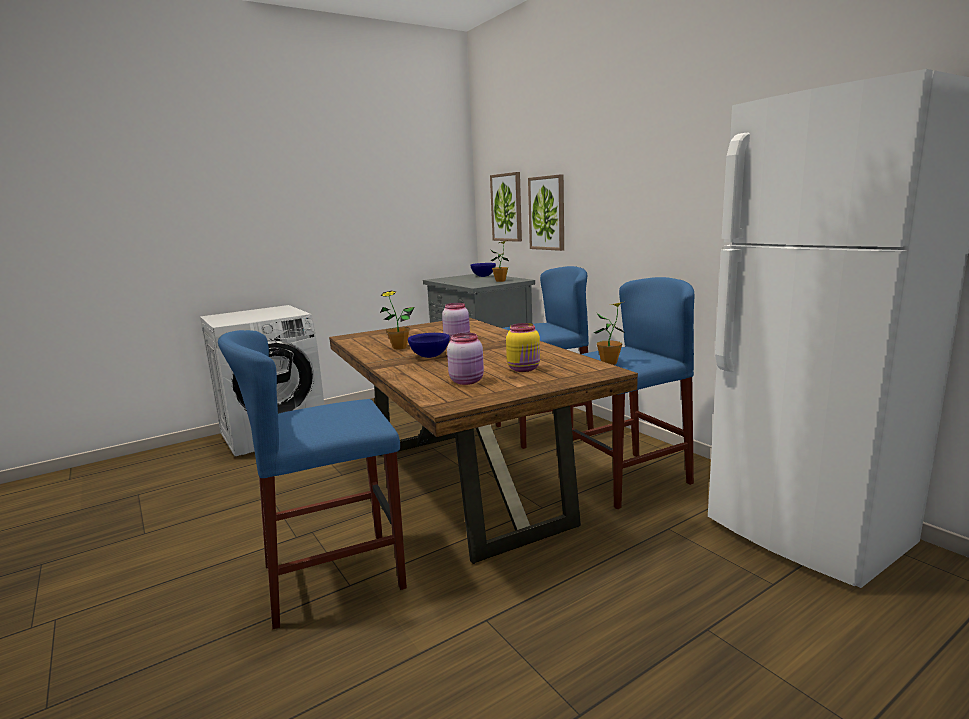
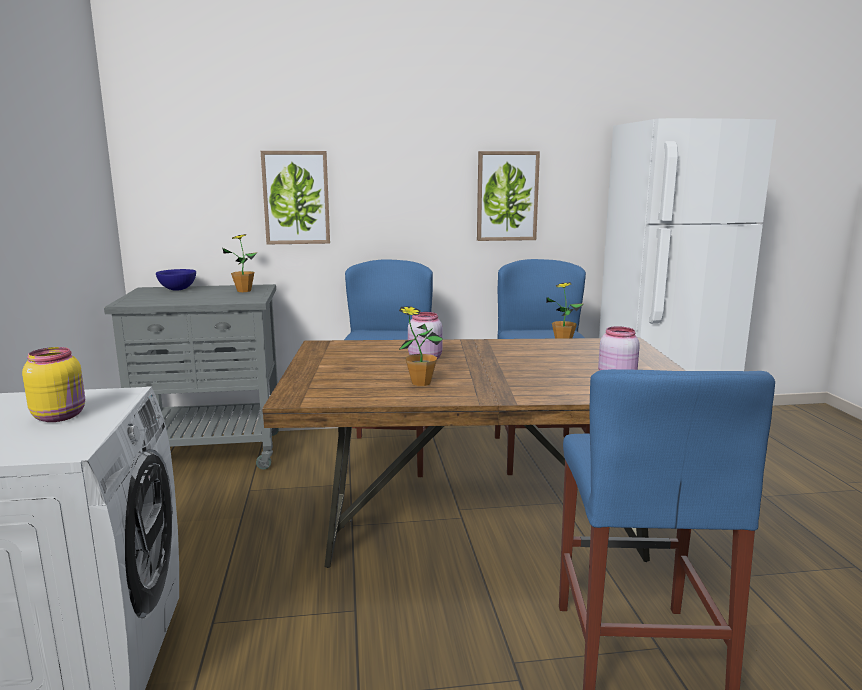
camera: 65 degrees left, 0 degrees up
(429, 356) = (491, 377): blue bowl -> none
(507, 207) = (205, 189): picture -> picture (507, 196)
(524, 369) = (593, 358): yellow jar -> yellow jar (61, 416)

